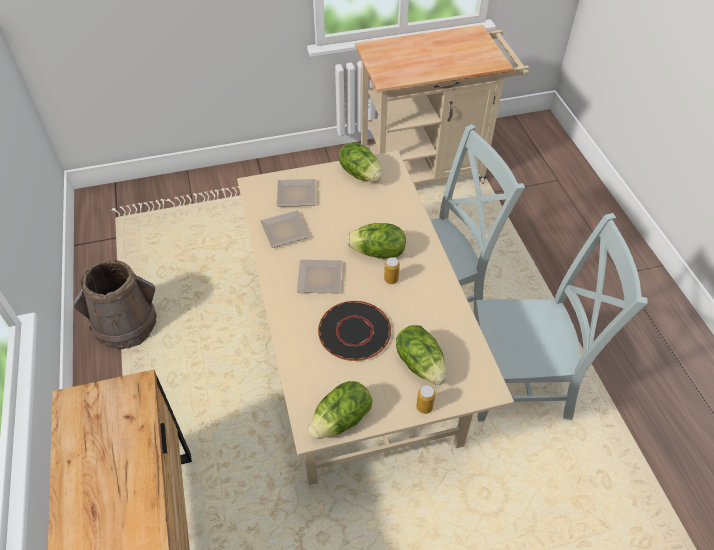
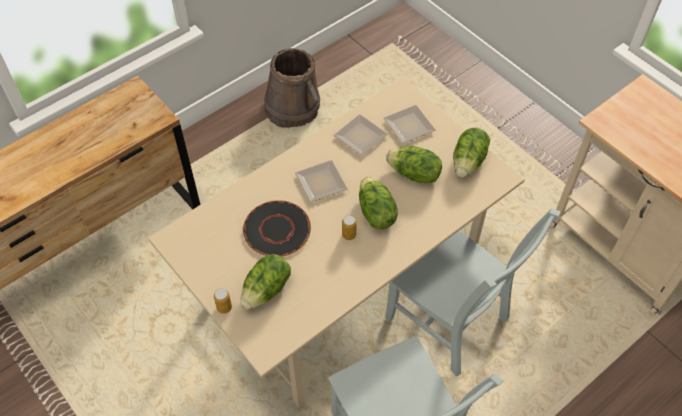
camera: 65 degrees right, 5 degrees up
(342, 420) = (187, 254): lettuce -> lettuce (414, 174)

